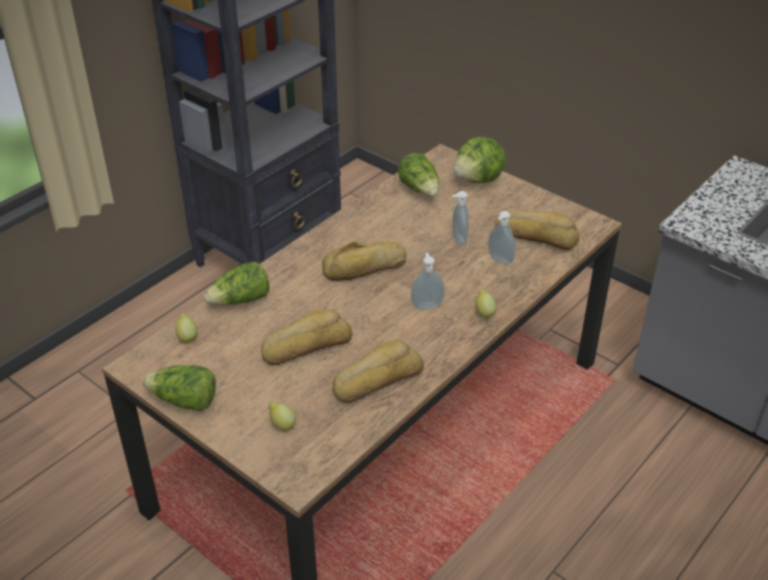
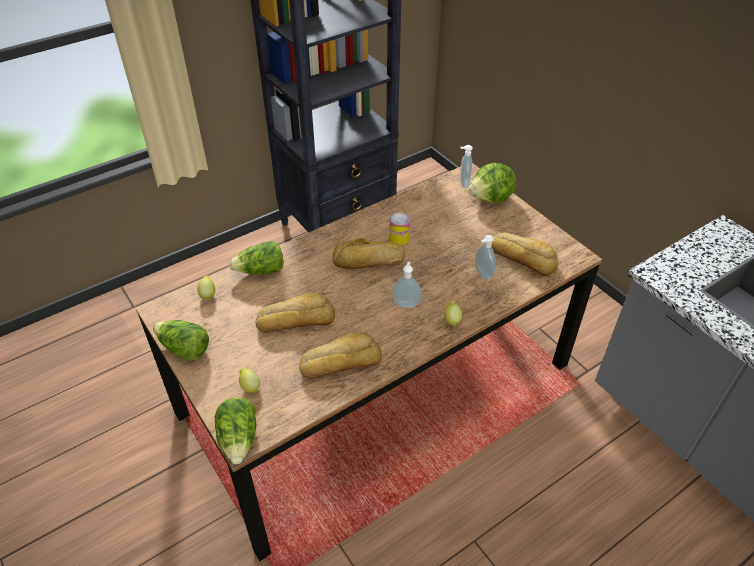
camera: 15 degrees right, 5 degrees up
(390, 239) = (399, 238): none -> can
(420, 189) = (439, 199): lettuce -> lettuce (239, 439)
(458, 240) = (454, 249): soap dispenser -> soap dispenser (463, 182)

